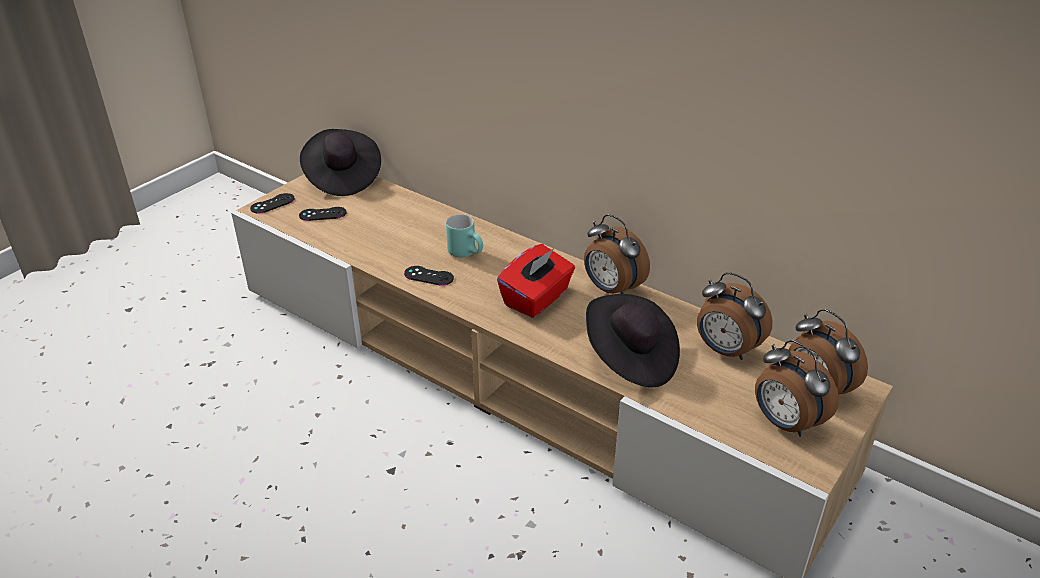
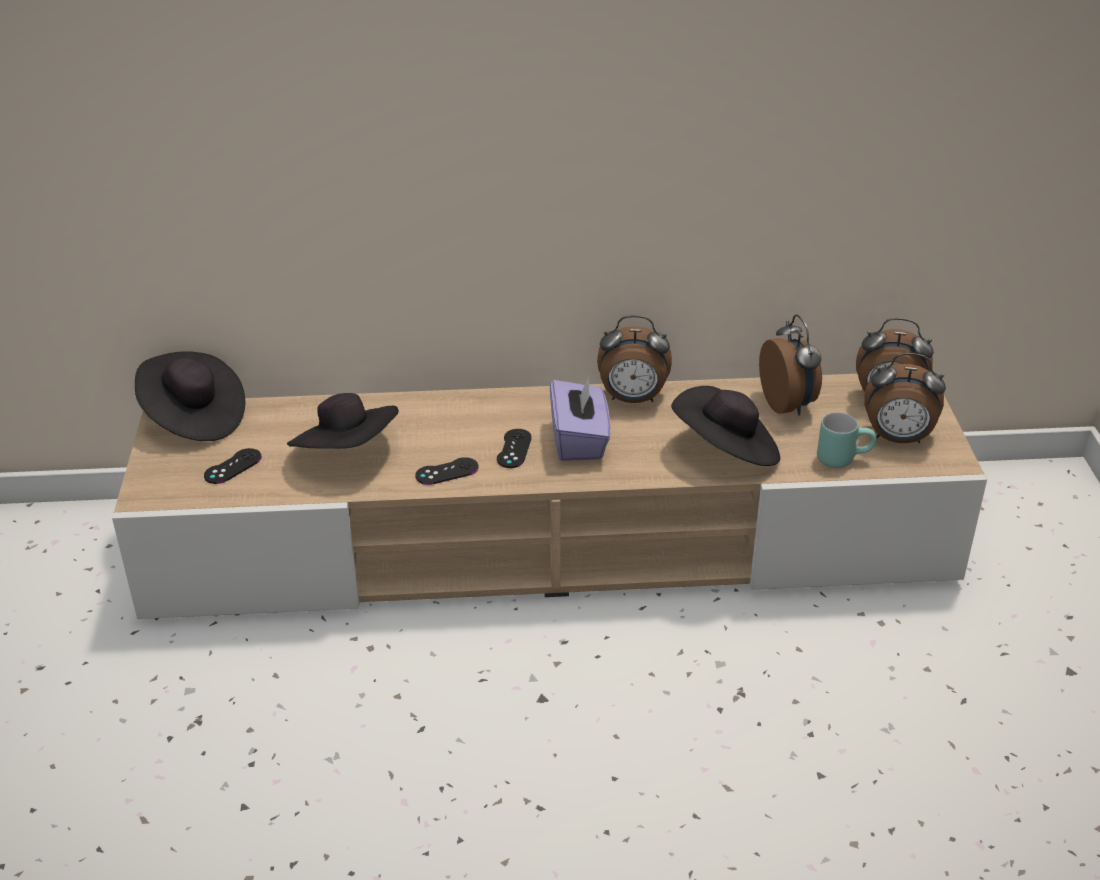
camera: 40 degrees left, 0 degrees up
(272, 203) = (151, 484): black game controller -> black game controller (514, 449)
(391, 236) = (348, 452): none -> black hat
(467, 253) = (453, 431): turquoise mug -> turquoise mug (843, 458)
(536, 299) = (579, 440): red tissue box -> purple tissue box
(725, 350) = (788, 404): alarm clock -> alarm clock turned 105 degrees counterclockwise

